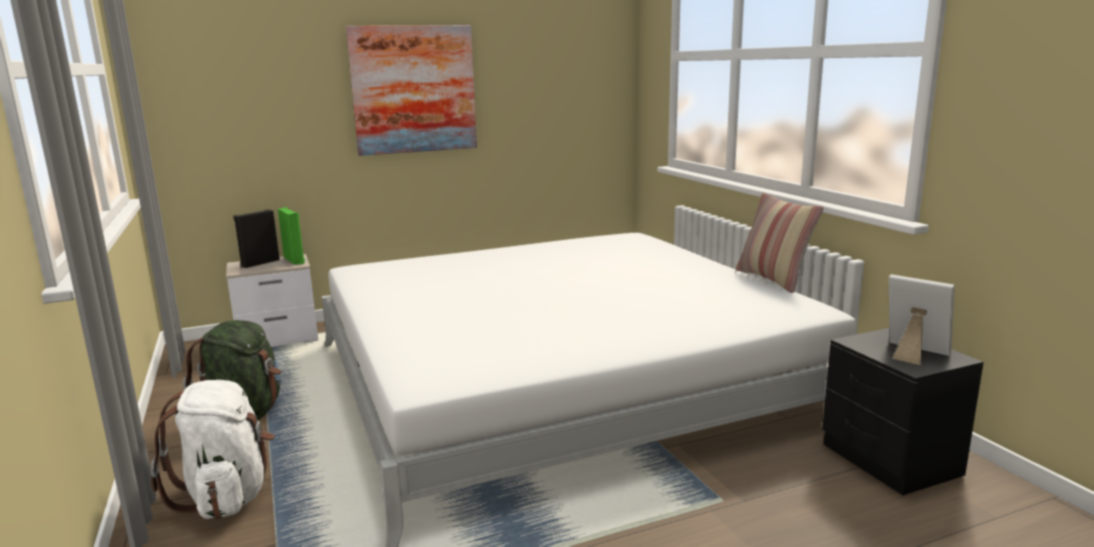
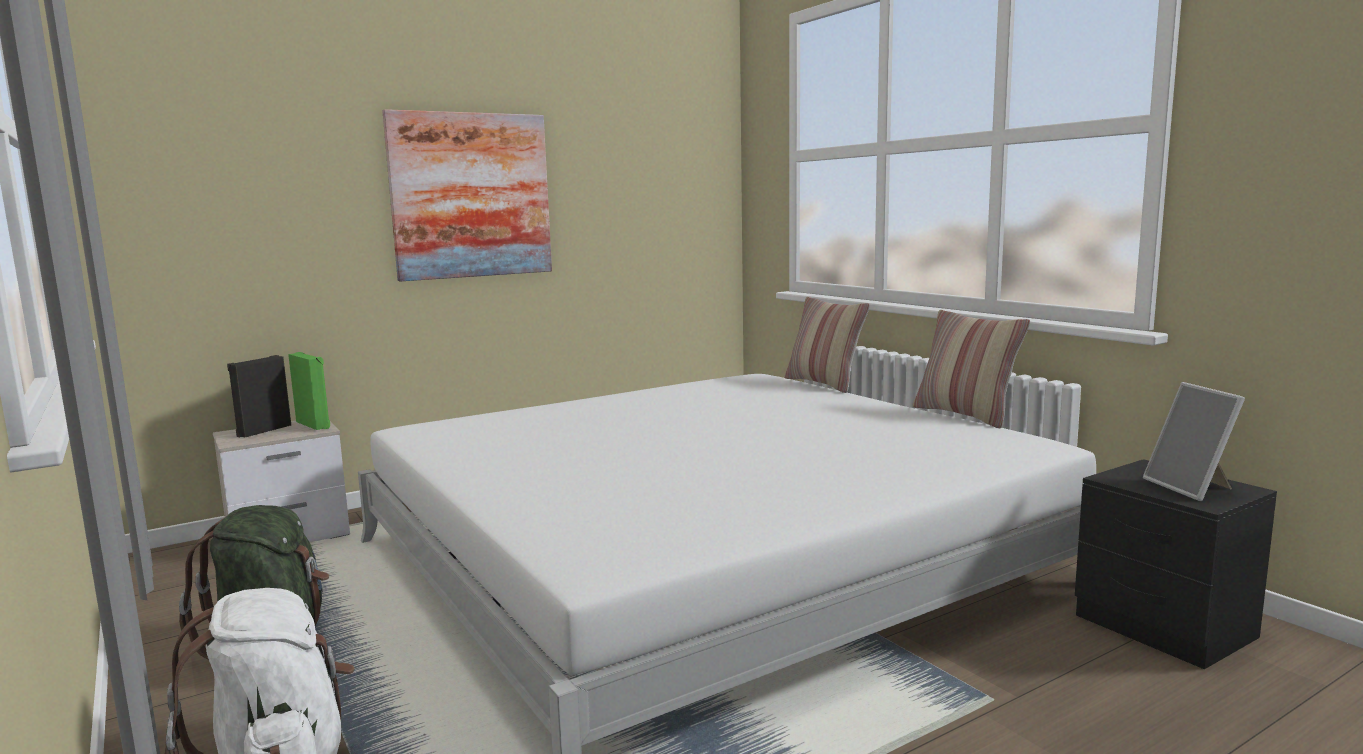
camera: 10 degrees left, 5 degrees down
(681, 244) = (824, 383): none -> pillow
(913, 354) = (1192, 488): picture frame -> picture frame turned 135 degrees counterclockwise

